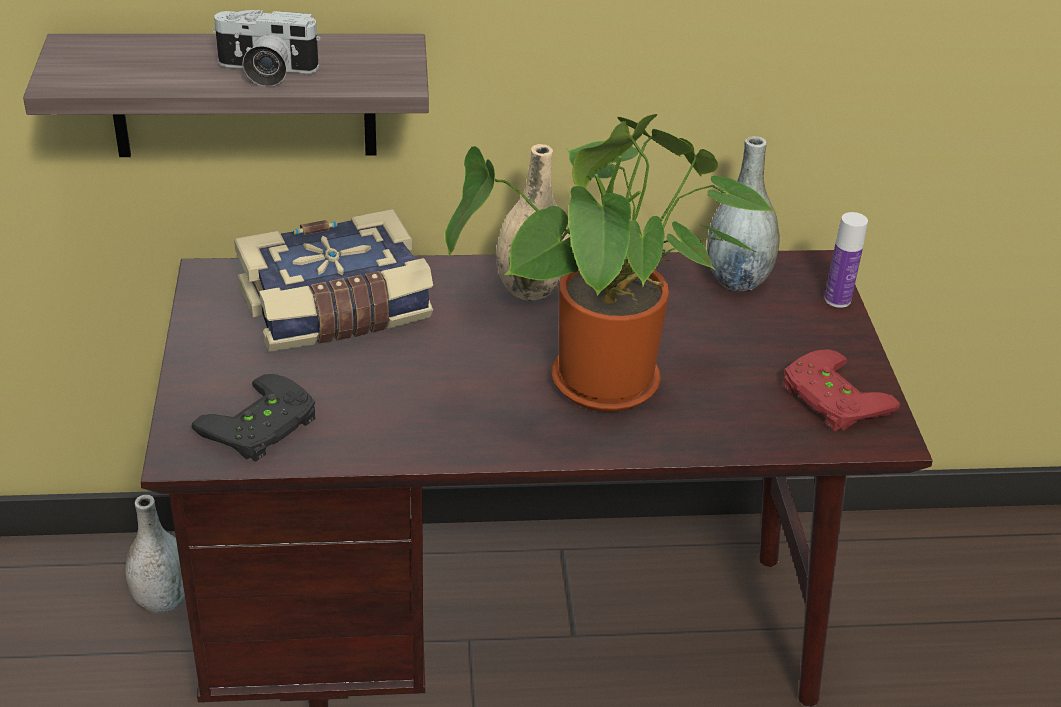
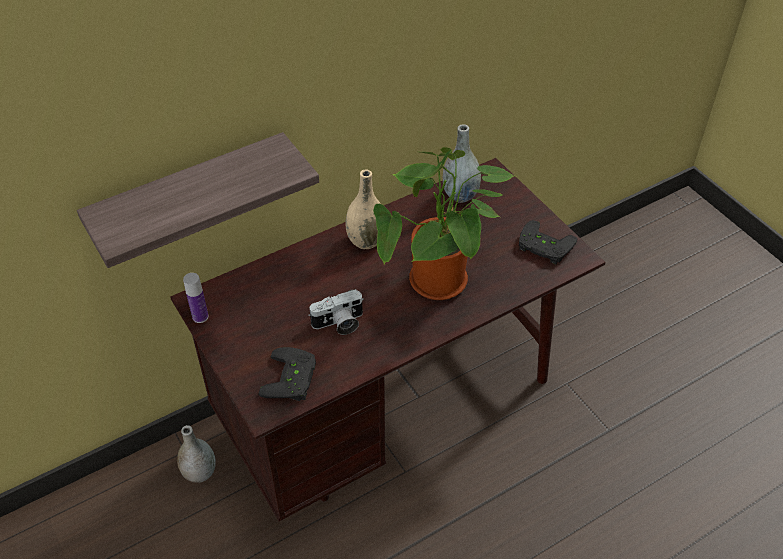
camera: 25 degrees left, 10 degrees up
(265, 72) = (222, 191): camera -> camera (339, 324)
(336, 310) = (278, 294): book -> none
(829, 399) = (543, 247): red game controller -> black game controller
(837, 299) = (512, 188): bottle -> bottle (200, 316)

